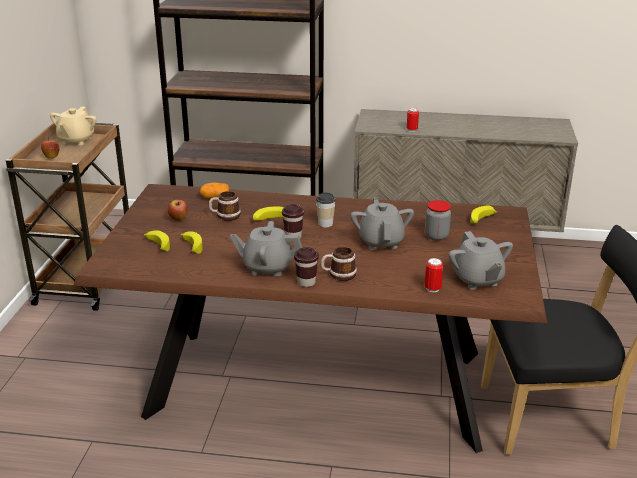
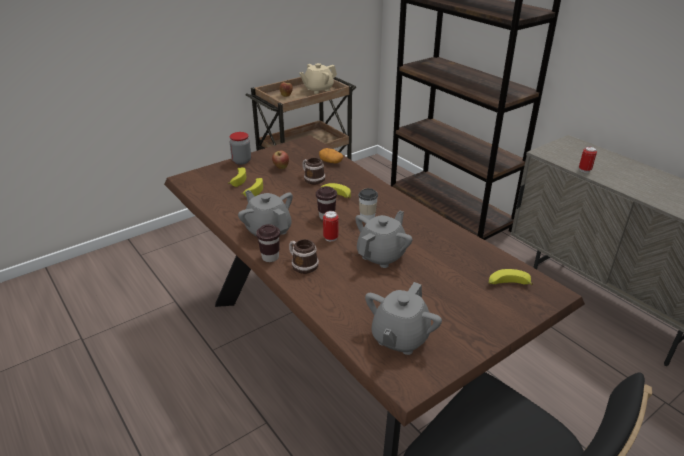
camera: 45 degrees right, 5 degrees up
(432, 288) = (347, 321): can -> can (331, 238)
(436, 236) = (437, 276): jar -> jar (241, 161)

